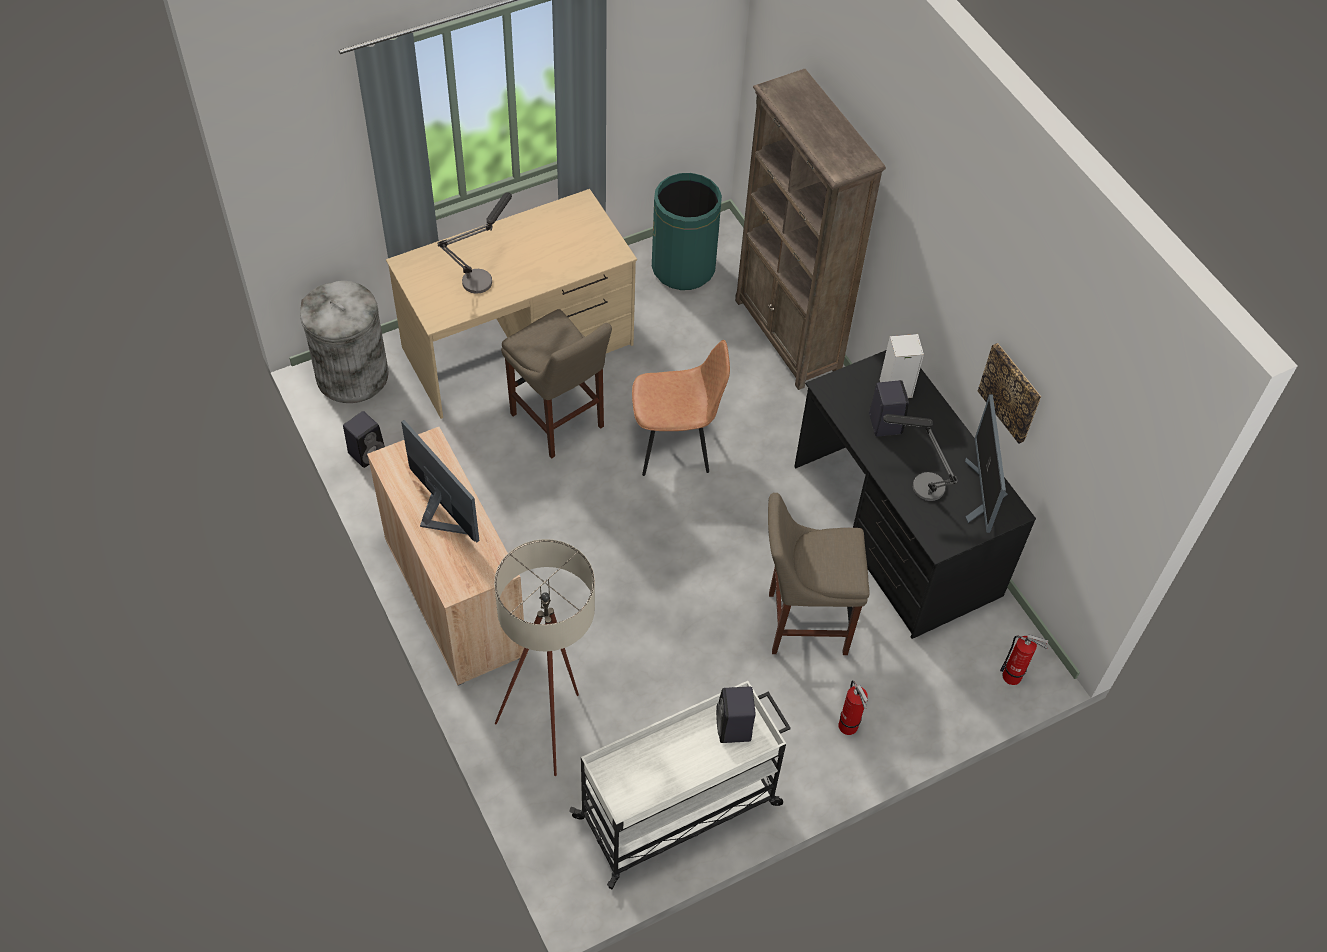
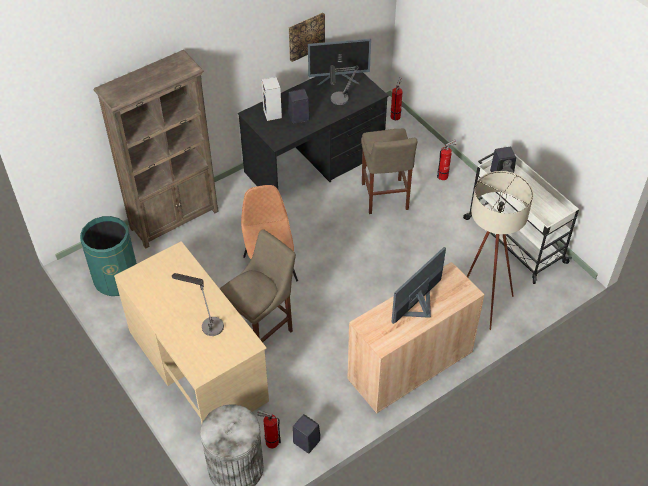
camera: 95 degrees left, 5 degrees down
(378, 414) = (270, 442): none -> fire extinguisher

